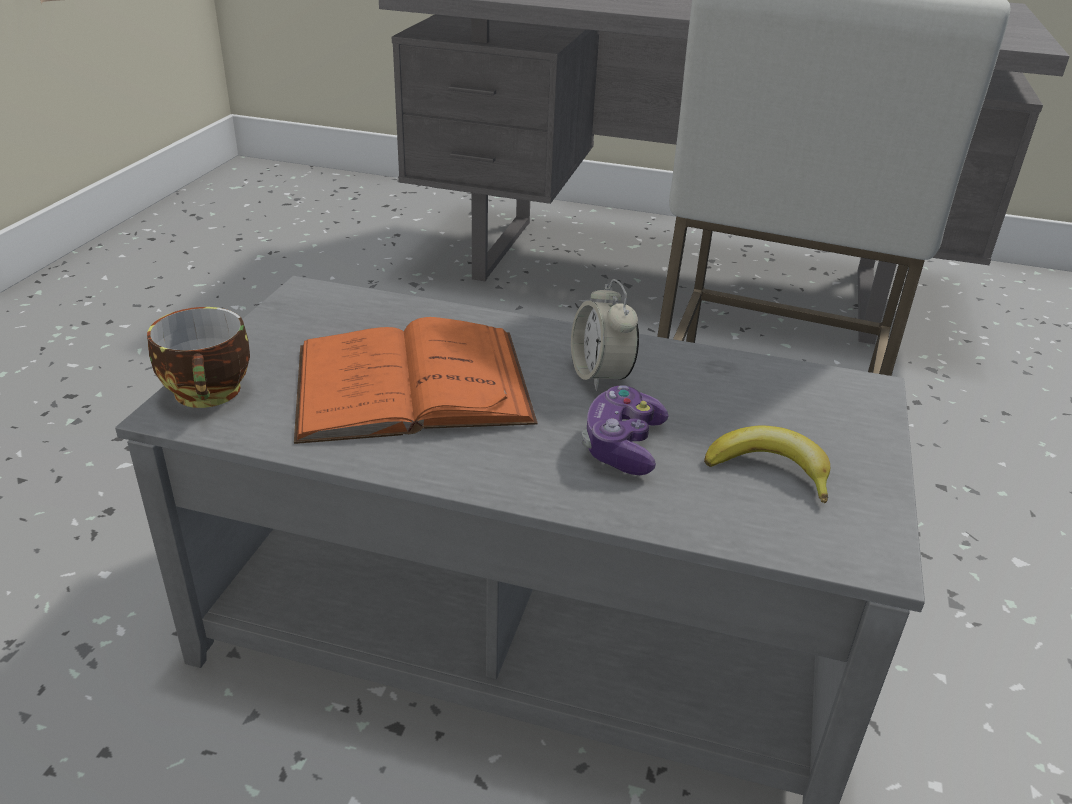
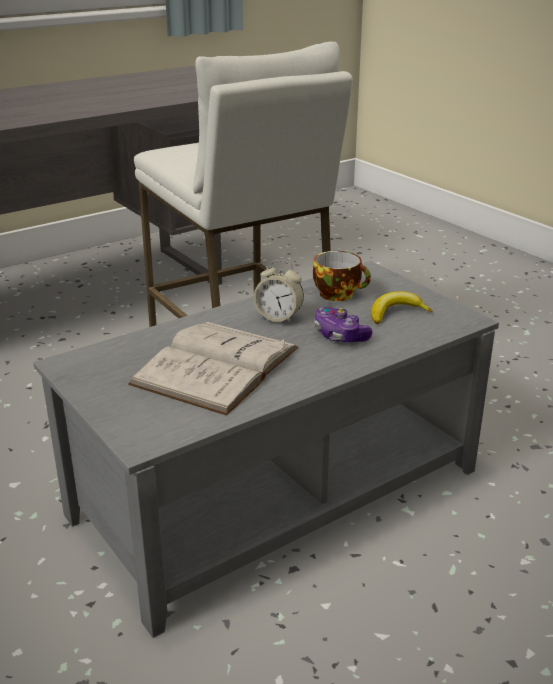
camera: 50 degrees left, 5 degrees down
(210, 393) = (137, 426): cup -> cup (339, 294)
(412, 384) = (216, 365): orange book -> white book

